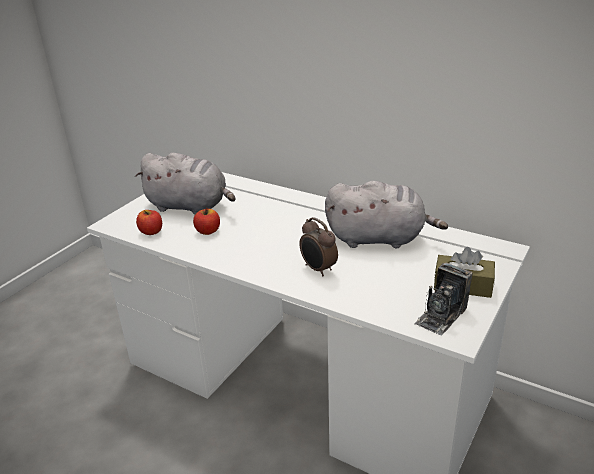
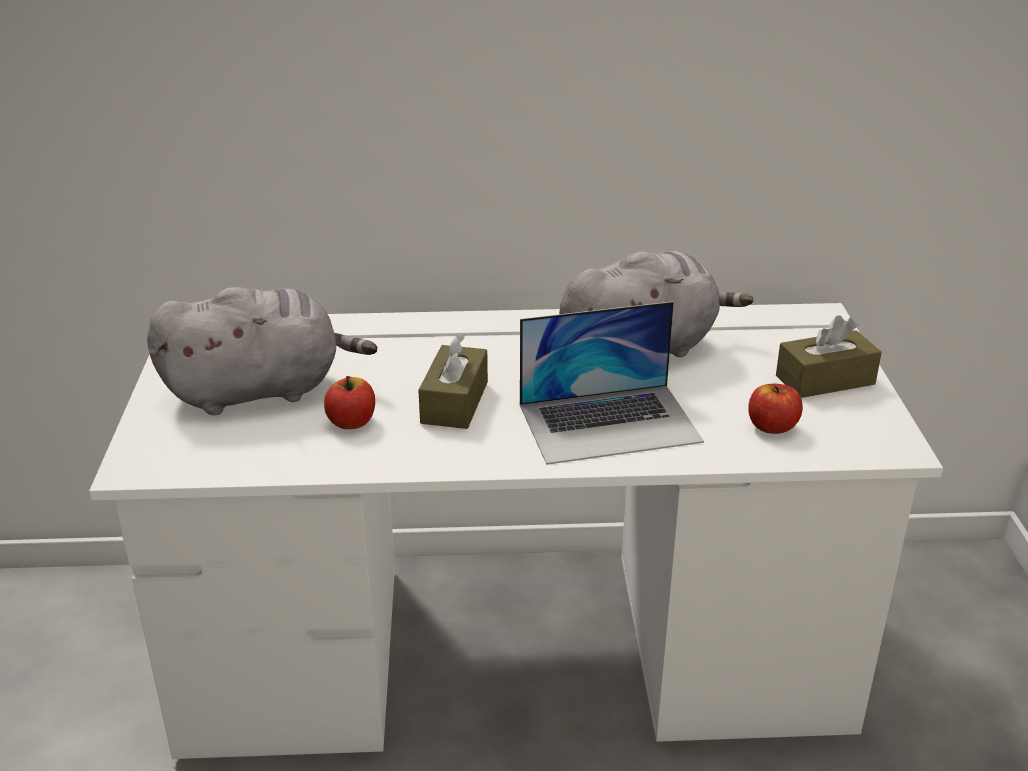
camera: 35 degrees left, 0 degrees up
(151, 232) = (242, 456): apple -> apple (772, 427)
(260, 236) = (454, 402): none -> brown tissue box
(318, 269) = (610, 423): alarm clock -> laptop
(441, 315) = (846, 428): camera -> none

